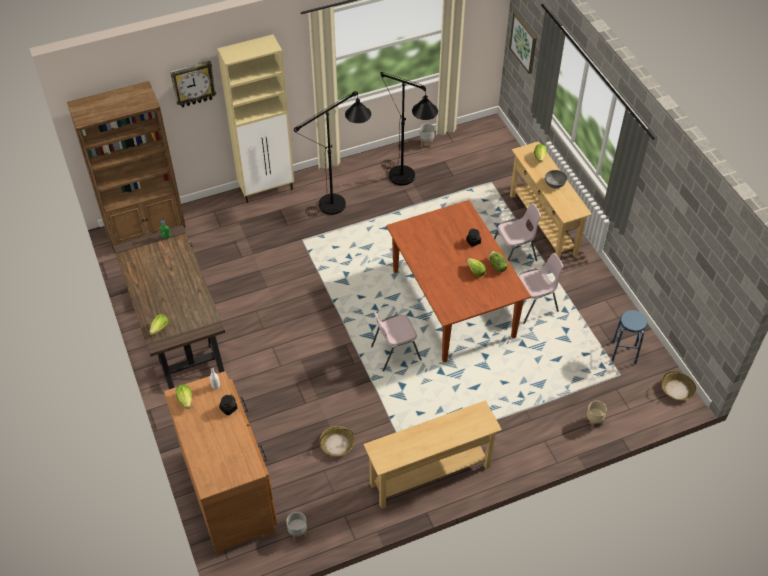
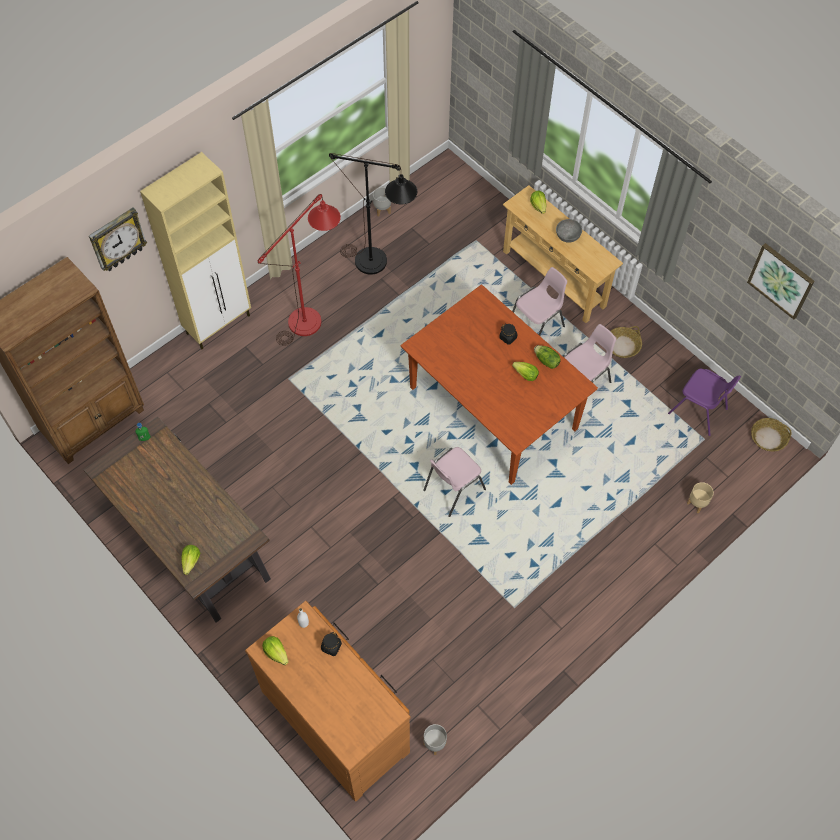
camera: 20 degrees left, 10 degrees up
(337, 444) = (434, 623): basket -> basket (622, 346)
(339, 202) = (312, 316): black floor lamp -> red floor lamp
(430, 476) = (550, 626): beige console table -> none
(524, 42) = (483, 70): picture -> picture (781, 280)
(624, 353) = (698, 411): blue stool -> purple chair

